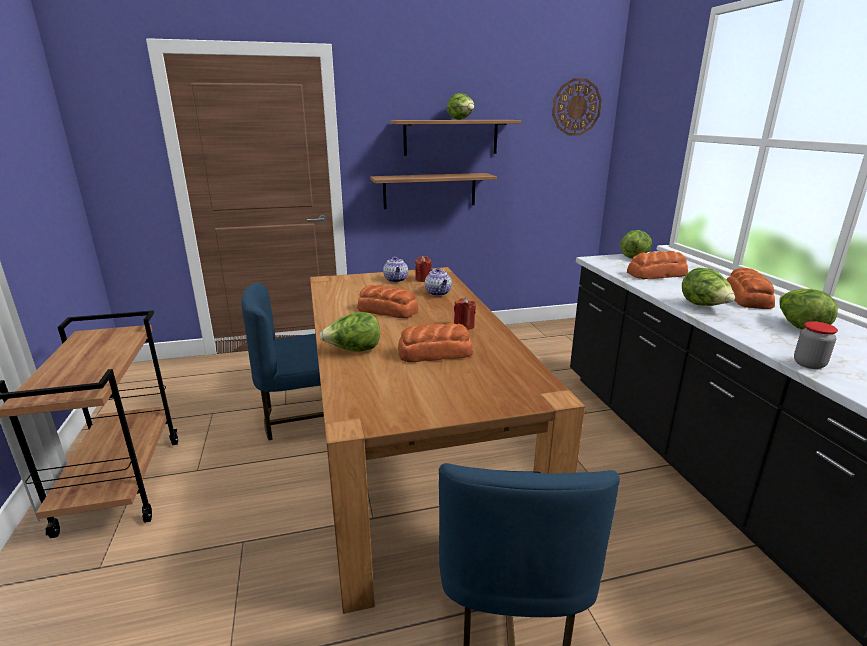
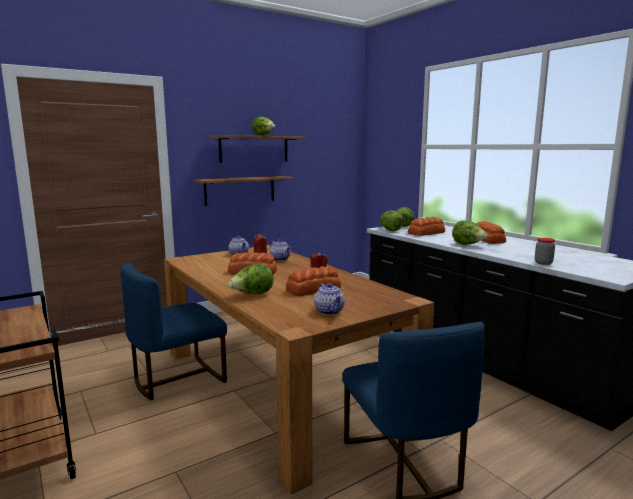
camera: 20 degrees left, 10 degrees down
(422, 398) = (330, 312): none -> teapot
(576, 107) = (338, 129): wall clock -> none
(799, 326) = (525, 249): lettuce -> lettuce (390, 230)

